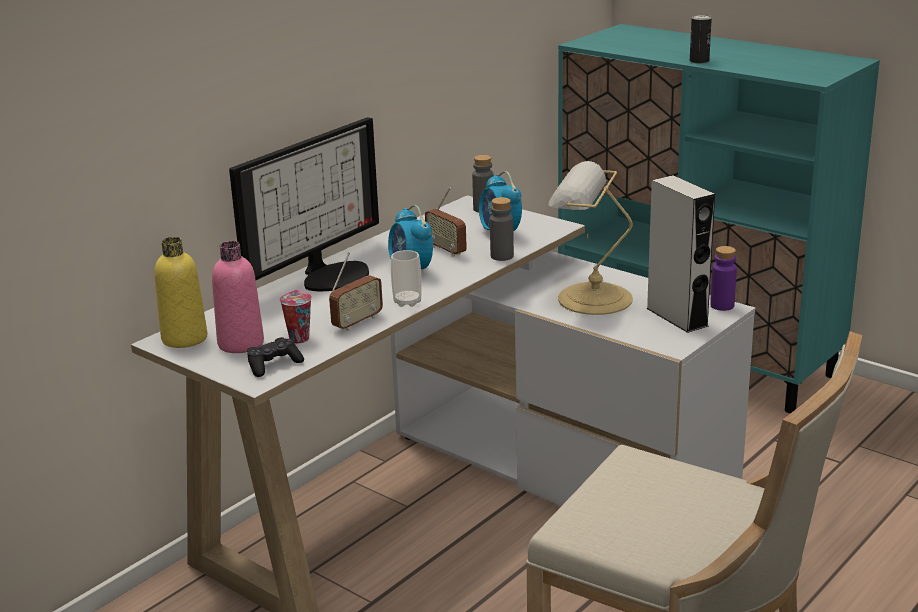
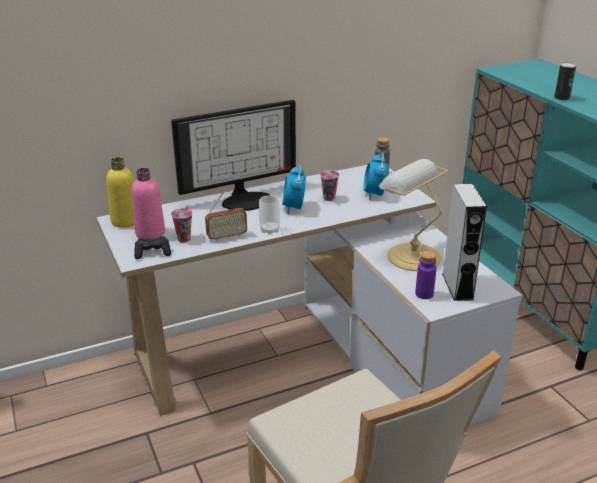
camera: 25 degrees right, 5 degrees up
(446, 250) = (329, 199): radio -> cup
(502, 256) = (359, 212): grey bottle -> none
(722, 305) = (498, 286): purple bottle -> purple bottle (424, 294)

